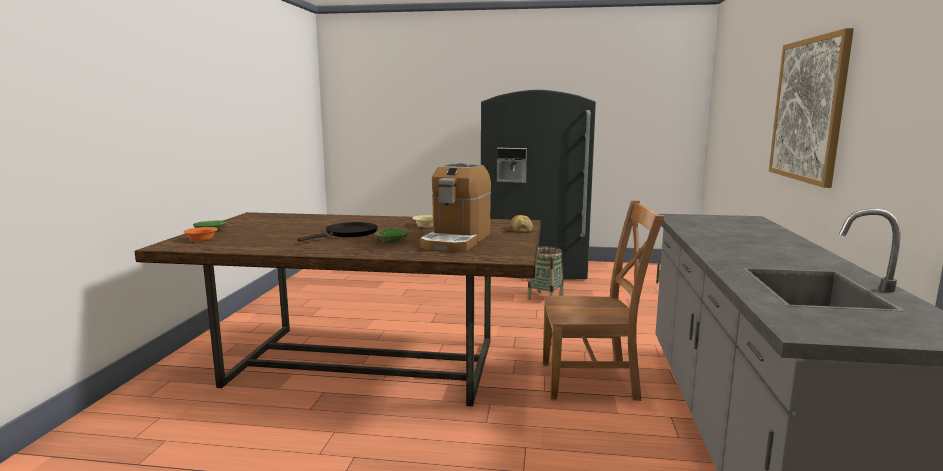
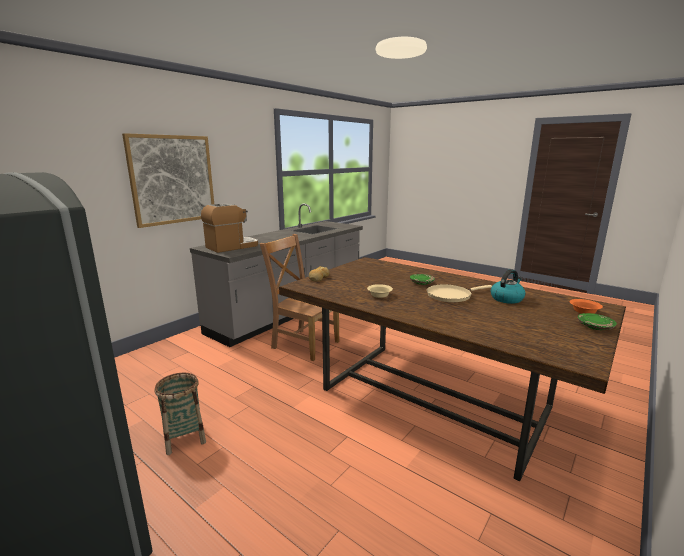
camera: 150 degrees left, 5 degrees up
(282, 239) = (507, 298): none -> kettle
(349, 234) = (451, 295): black frying pan -> beige frying pan
(456, 240) = (378, 275): coffee machine -> coffee machine (232, 247)

